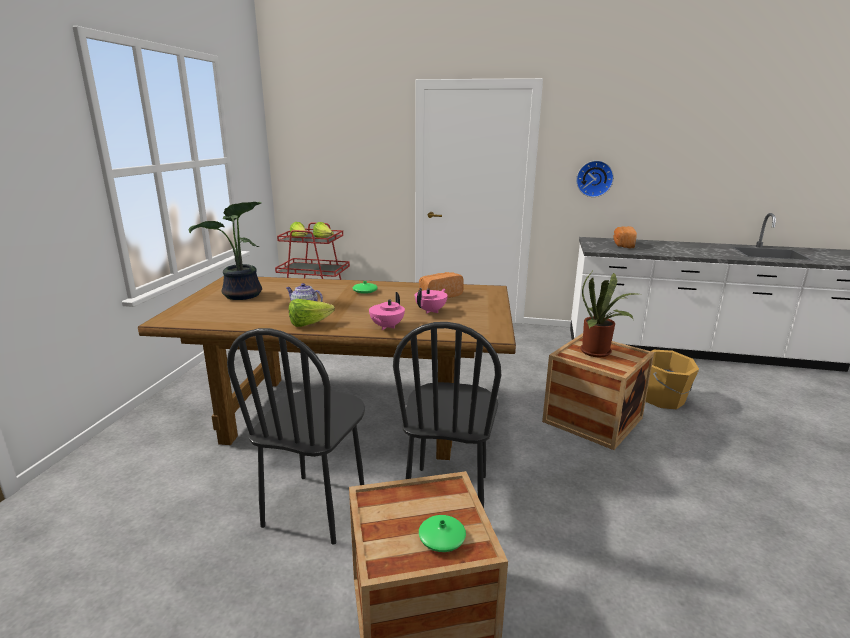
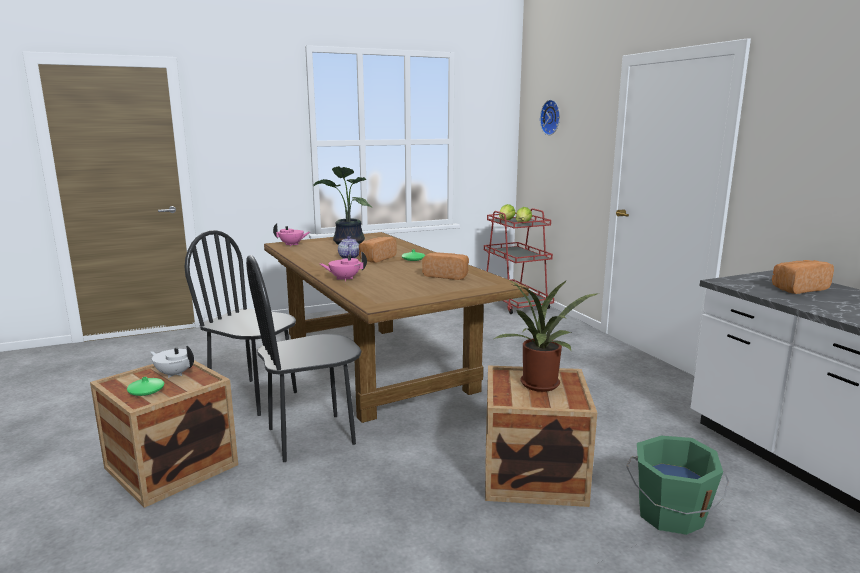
camera: 55 degrees right, 5 degrees down
(309, 324) = (319, 265): lettuce -> none
(316, 507) = (254, 397): black chair -> black chair turned 45 degrees clockwise
(333, 300) = (376, 258): none -> bread
(403, 507) = (174, 374): none -> white teapot
(431, 311) = (402, 281): pink teapot -> pink teapot (292, 244)
(594, 178) = (807, 182): wall clock -> wall clock (552, 117)
(663, 399) = (670, 515): orange bucket -> green bucket

